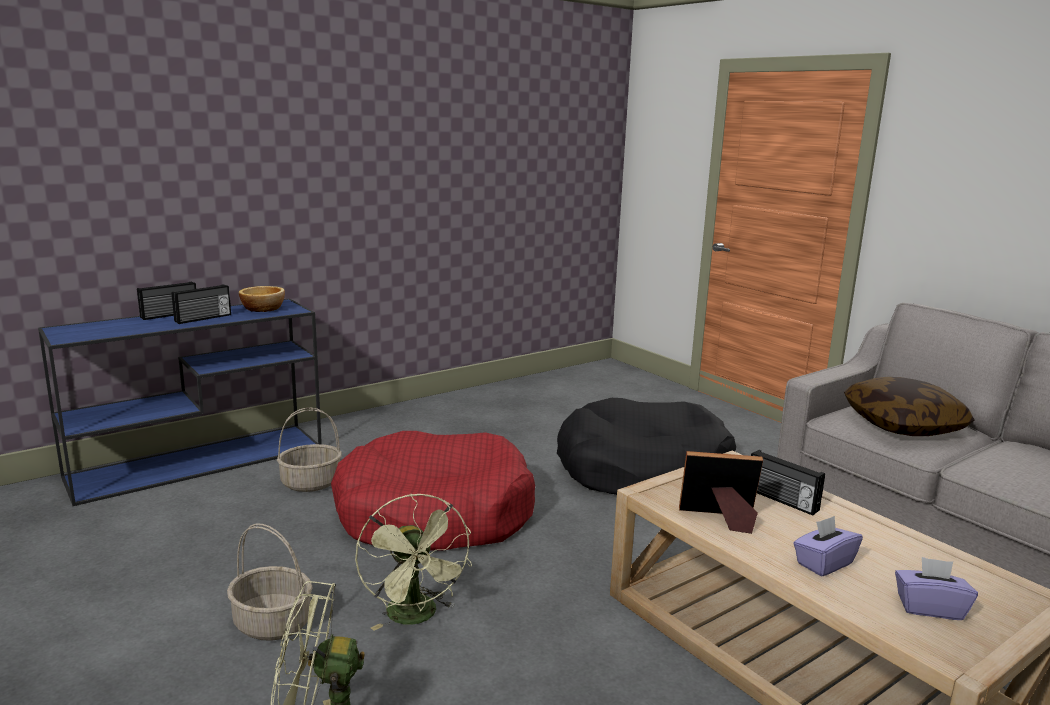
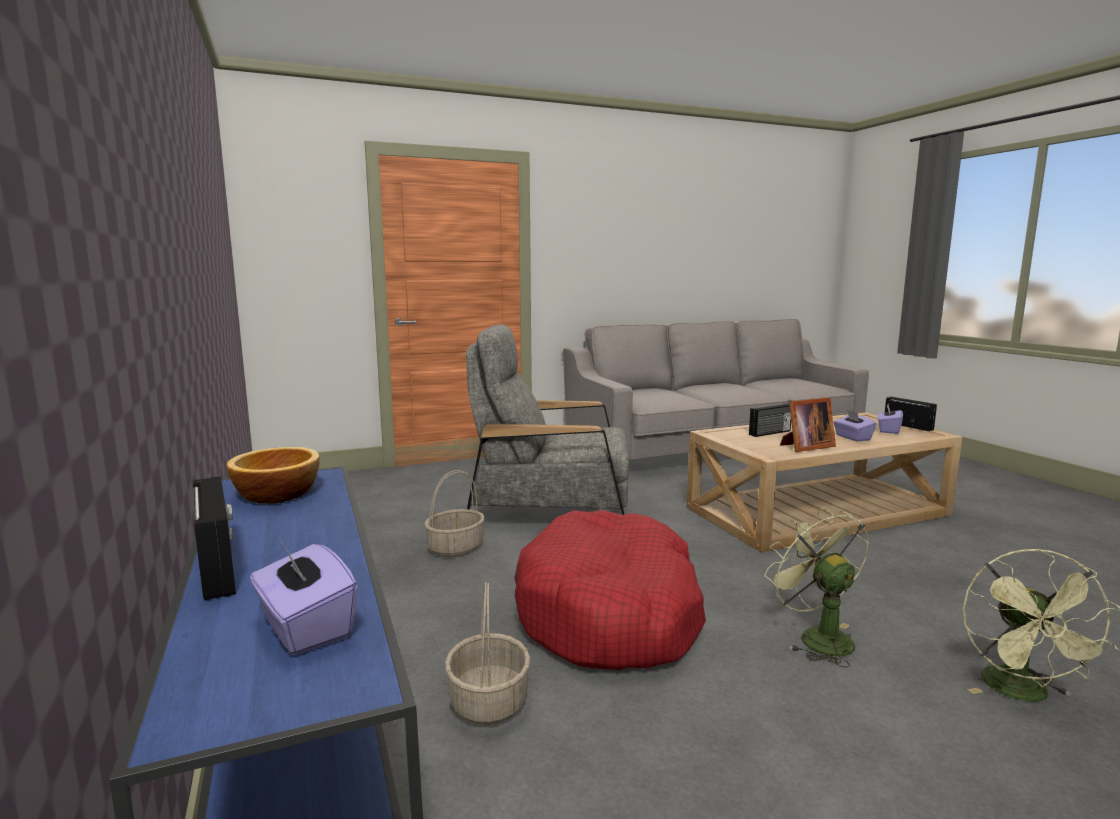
camera: 75 degrees left, 5 degrees down
(110, 330) = (305, 628): none -> purple tissue box
(203, 318) = (297, 535): radio -> radio (908, 426)
(273, 623) = (857, 730): basket -> basket (456, 548)
(416, 617) = (816, 637): green fan -> green fan turned 105 degrees counterclockwise
(642, 470) = (551, 510): black dog bed -> grey armchair
(720, 519) = (805, 447): picture frame -> picture frame turned 135 degrees counterclockwise
(903, 425) = (659, 396): pillow -> none

